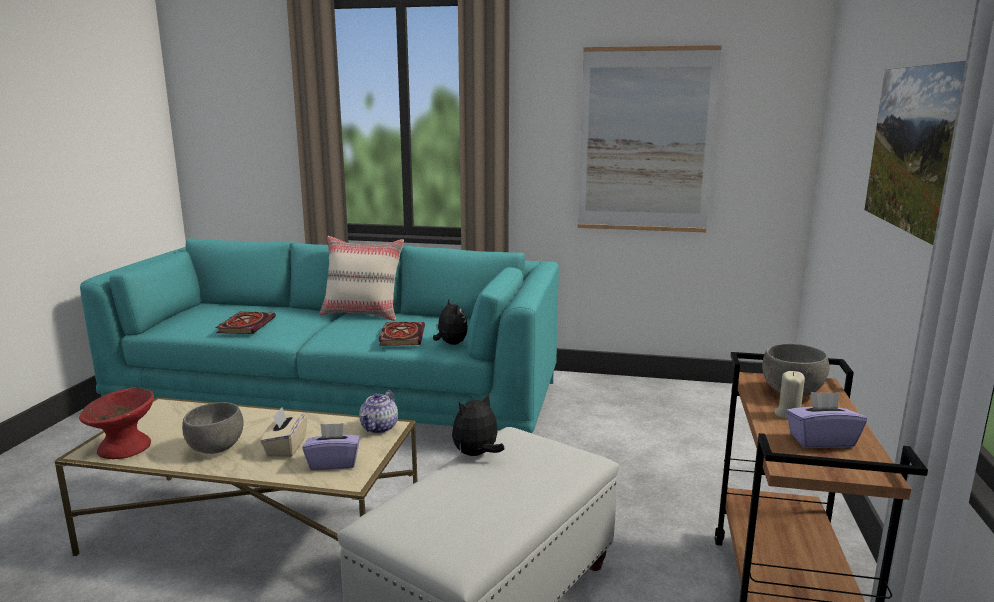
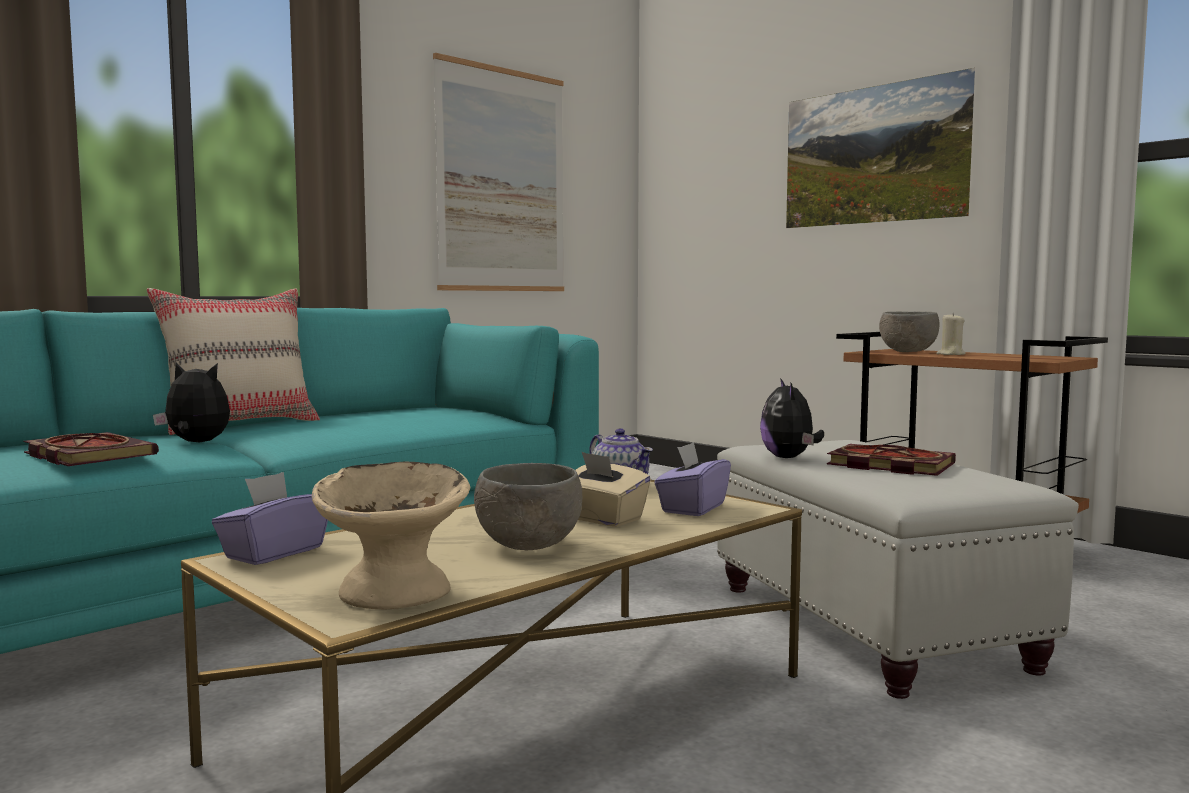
camera: 55 degrees left, 10 degrees down
(124, 448) = (395, 592): red bowl -> beige bowl
(401, 336) = (397, 422): book -> book (887, 465)
(450, 344) = (476, 418): plush toy -> plush toy (196, 443)
(821, 440) = (1007, 356): purple tissue box -> purple tissue box (273, 553)

